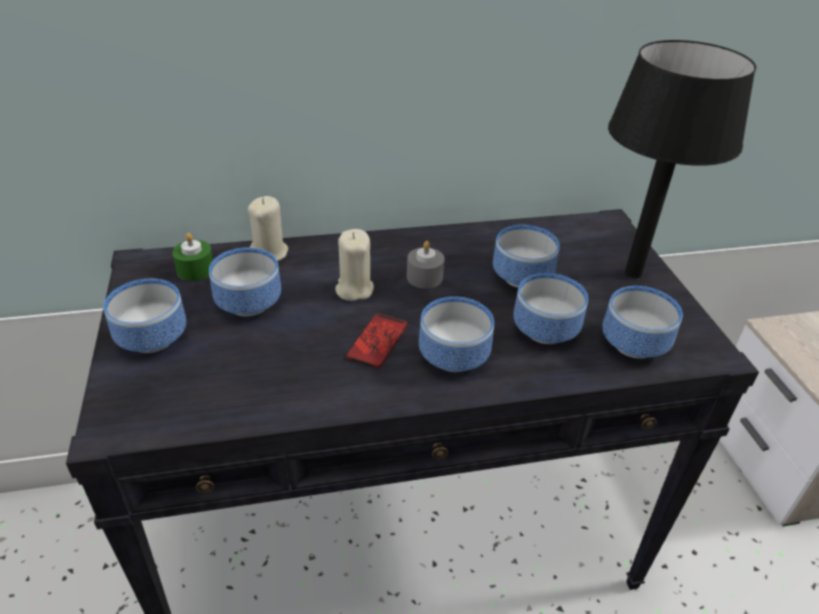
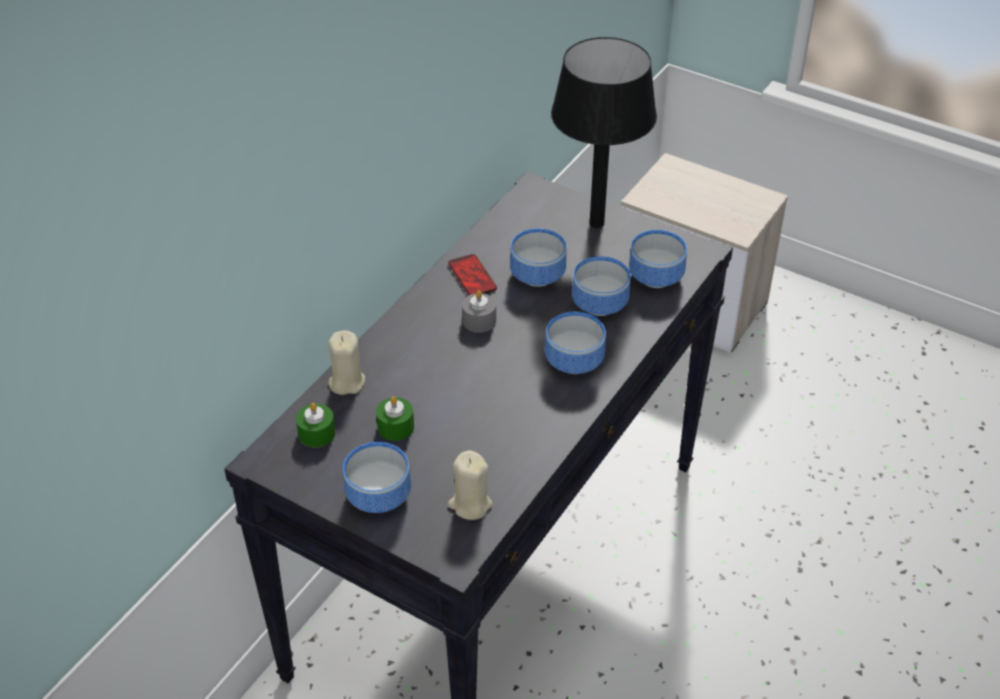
camera: 45 degrees left, 5 degrees up
(246, 303) = (395, 427): bowl -> green candle
(354, 289) = (448, 363): beige candle -> beige candle (470, 504)
(378, 341) = (517, 386): phone -> phone (472, 276)

